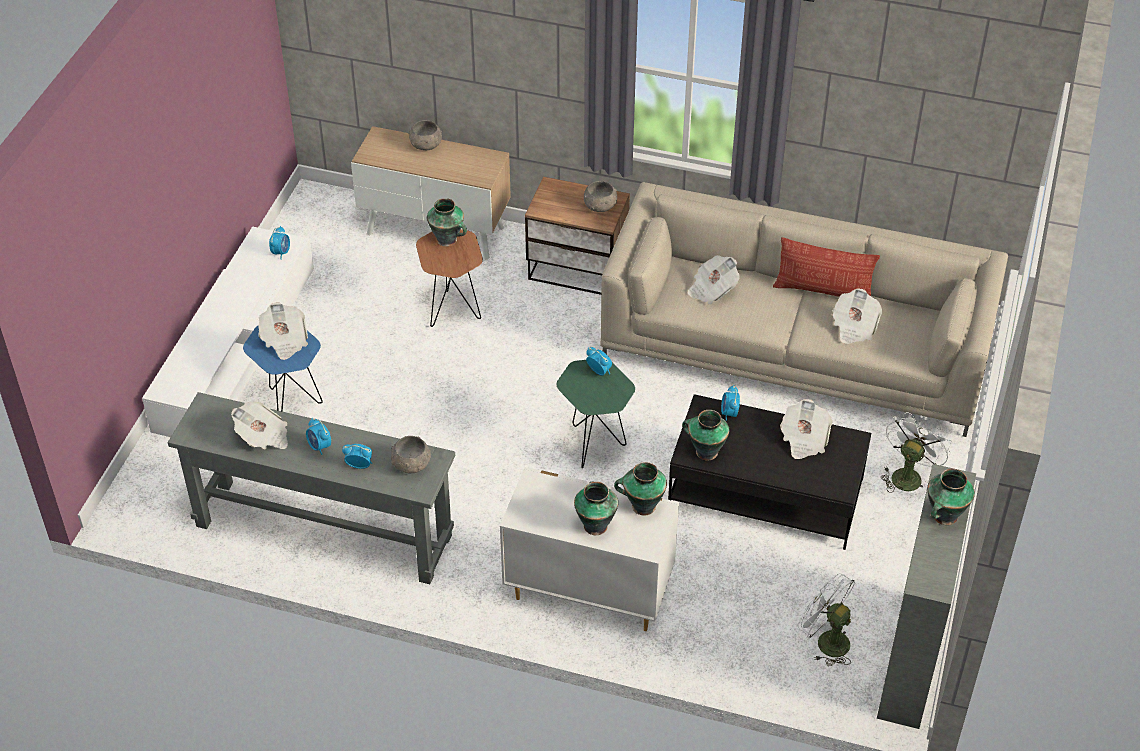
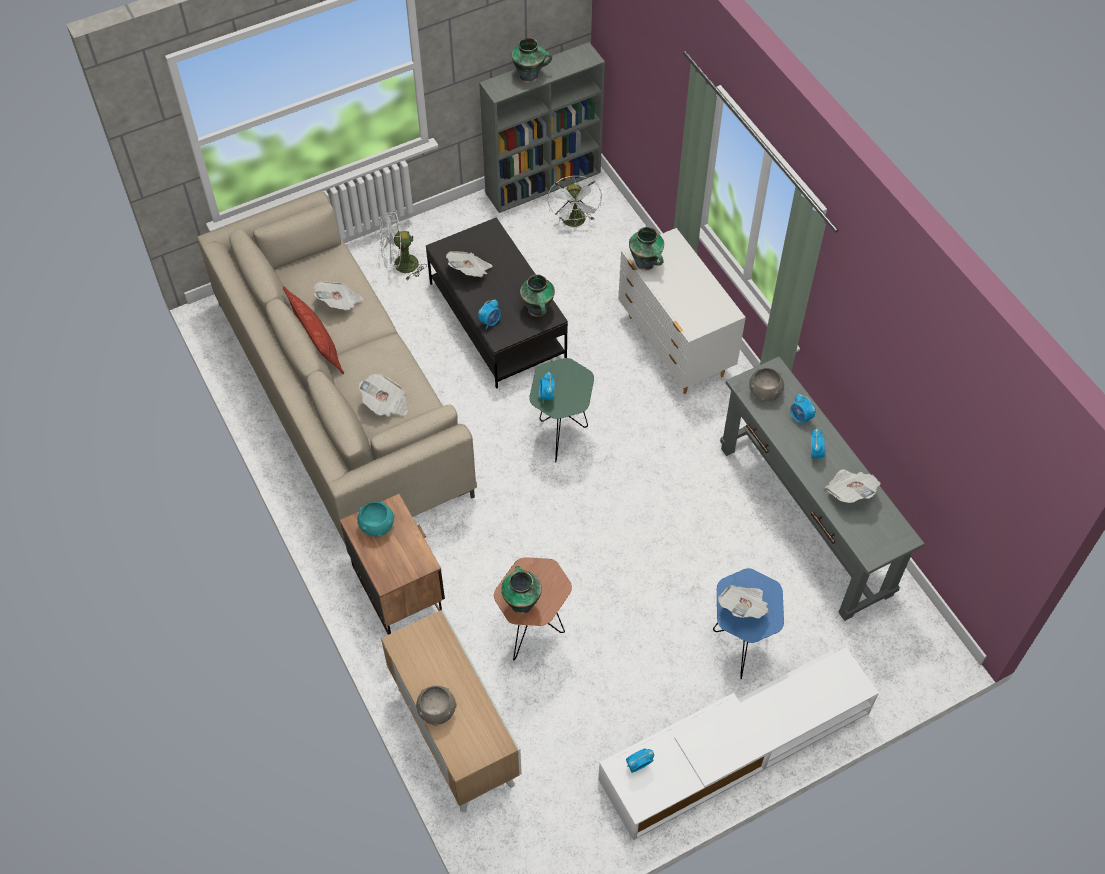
camera: 135 degrees left, 10 degrees up
(595, 524) = (686, 274): vase -> none
(600, 206) = (377, 525): grey bowl -> turquoise bowl

